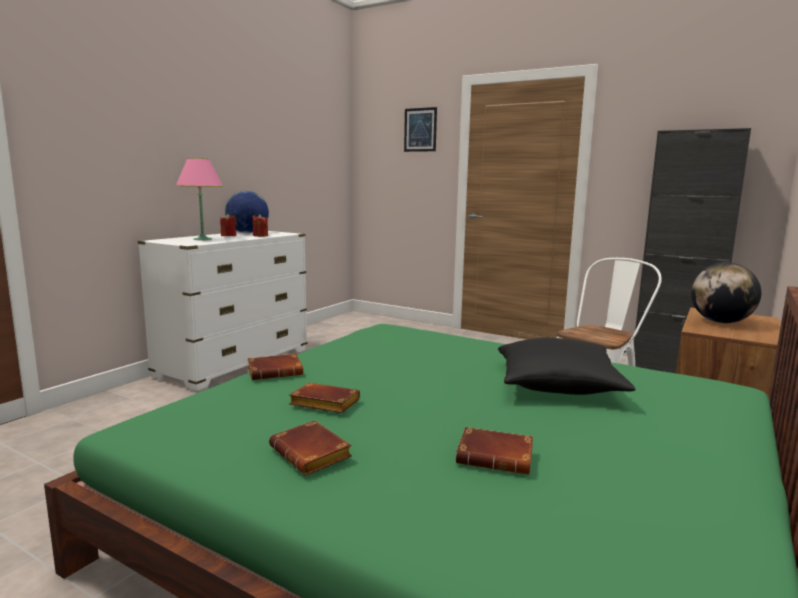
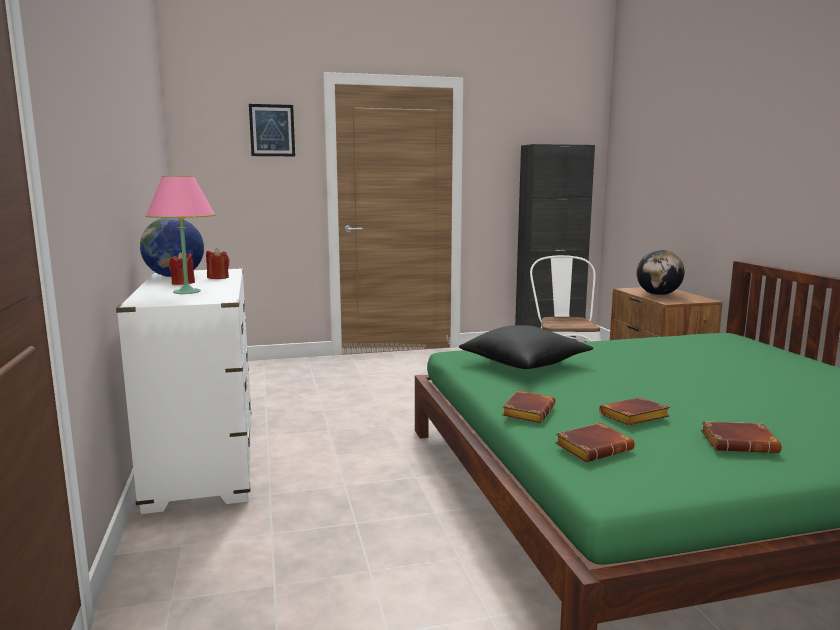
camera: 45 degrees left, 0 degrees up
(497, 457) = (787, 404): brown book -> brown book (594, 448)
(557, 385) = (677, 359): black pillow -> black pillow (524, 363)

